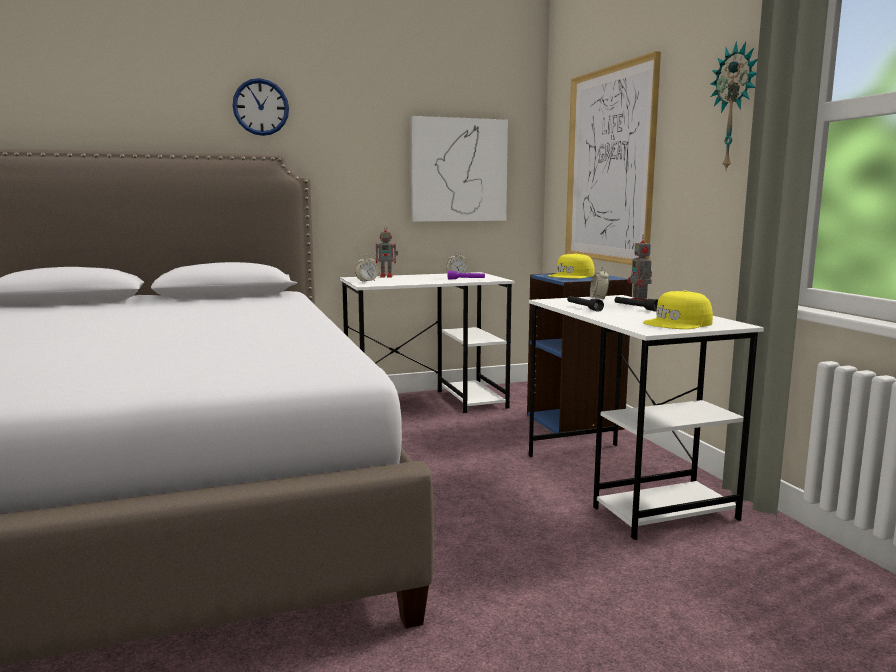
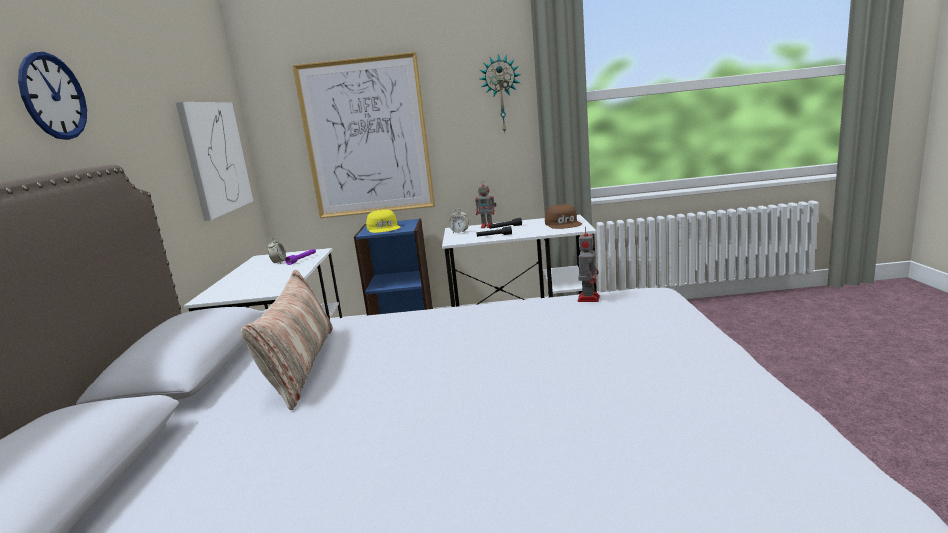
camera: 70 degrees left, 5 degrees up
(209, 307) = (300, 365): none -> pillow
(366, 281) = (251, 292): alarm clock -> none
(387, 276) = (223, 285): toy robot -> toy robot (588, 298)
(678, 323) = (563, 224): yellow cap -> brown cap

